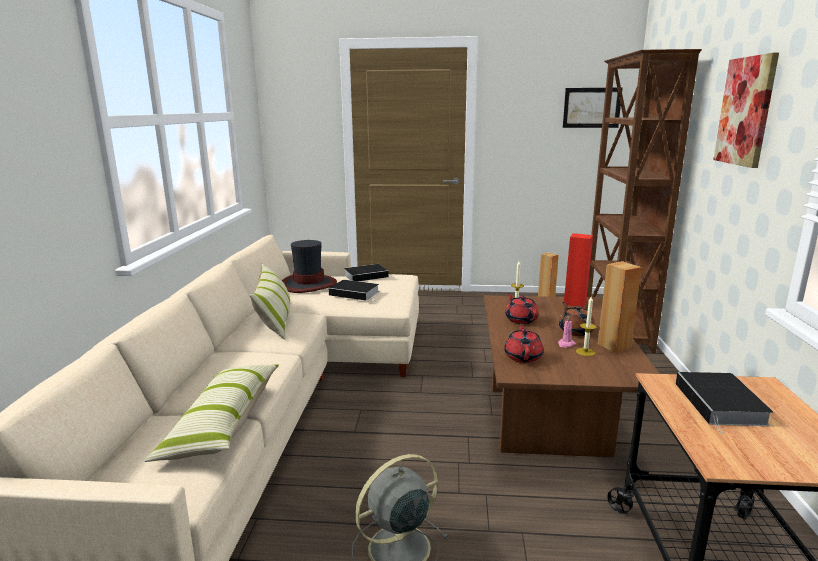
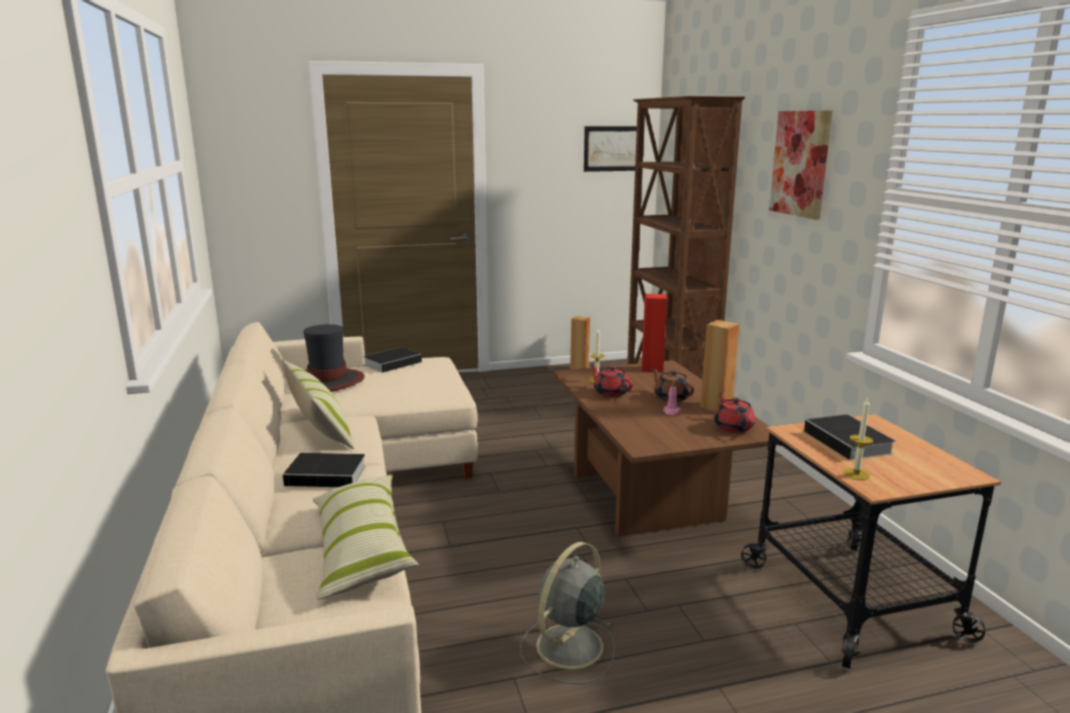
camera: 20 degrees left, 0 degrees up
(355, 293) = (397, 385): book -> book (329, 475)
(523, 356) = (639, 429): red teapot -> red teapot (733, 427)
(585, 352) = (694, 416): candle -> candle (856, 474)

